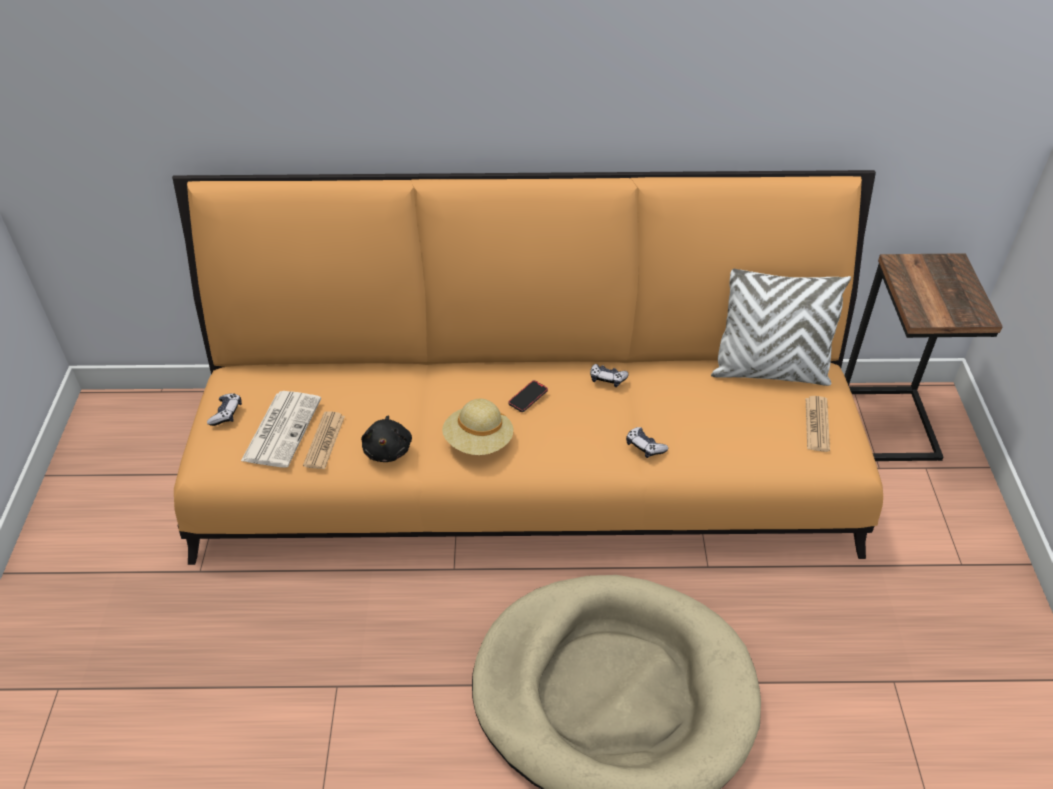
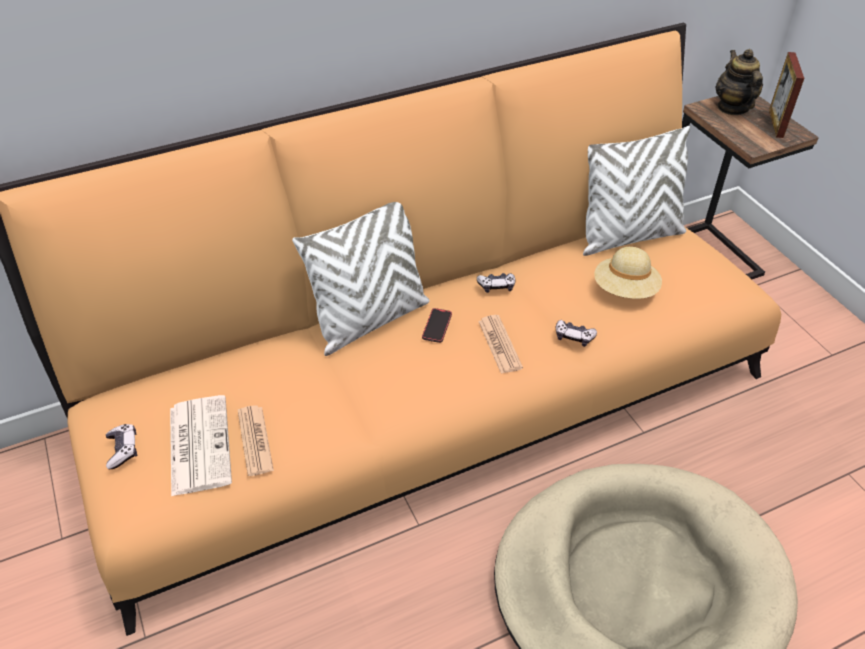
camera: 25 degrees left, 0 degrees up
(388, 449) = (329, 425): black plush toy -> none
(478, 374) = (370, 320): none -> white pillow
(478, 442) = (417, 385): beige hat -> beige hat (625, 290)
(817, 424) = (702, 268): newspaper -> newspaper (499, 344)
(930, 270) = (732, 107): none -> teapot
(965, 299) = (776, 123): none -> picture frame

